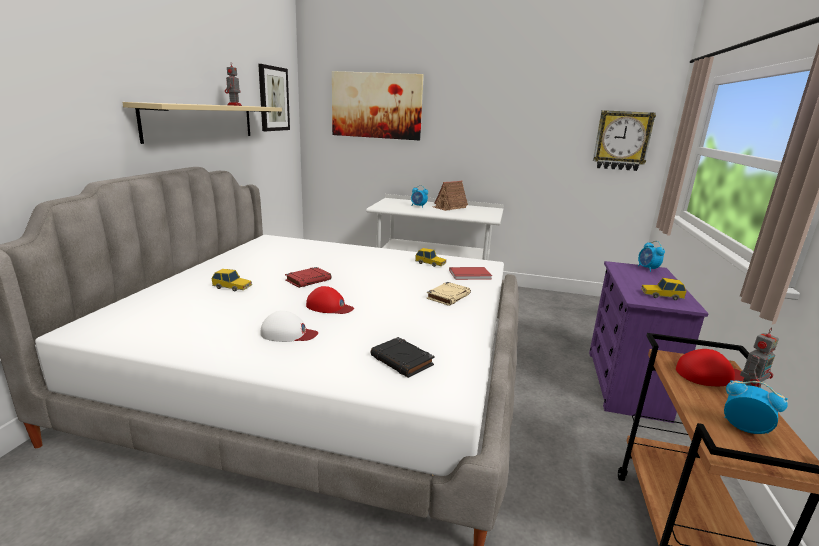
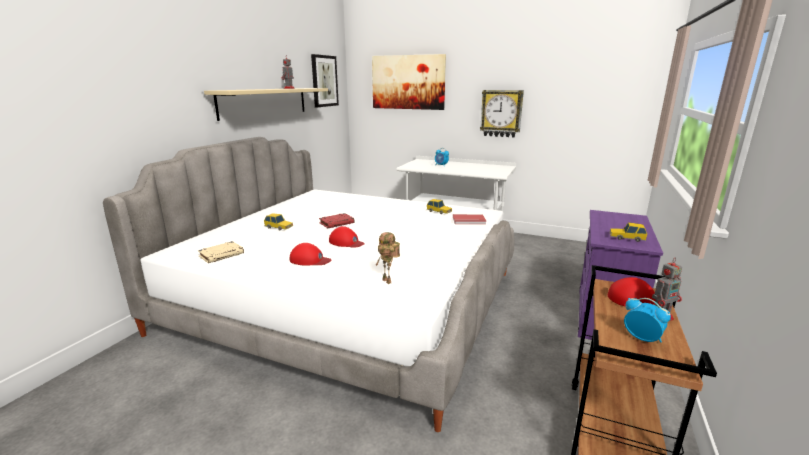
camera: 10 degrees right, 0 degrees up
(288, 333) = (310, 260): white cap -> red cap
(402, 361) = (388, 281): black book -> toy robot
(448, 296) = (443, 236): beige book -> beige book (222, 254)
(449, 207) = (467, 166): toy house -> none
(622, 140) = (622, 103): wall clock -> wall clock (501, 113)
(647, 269) = (627, 216): alarm clock -> none

